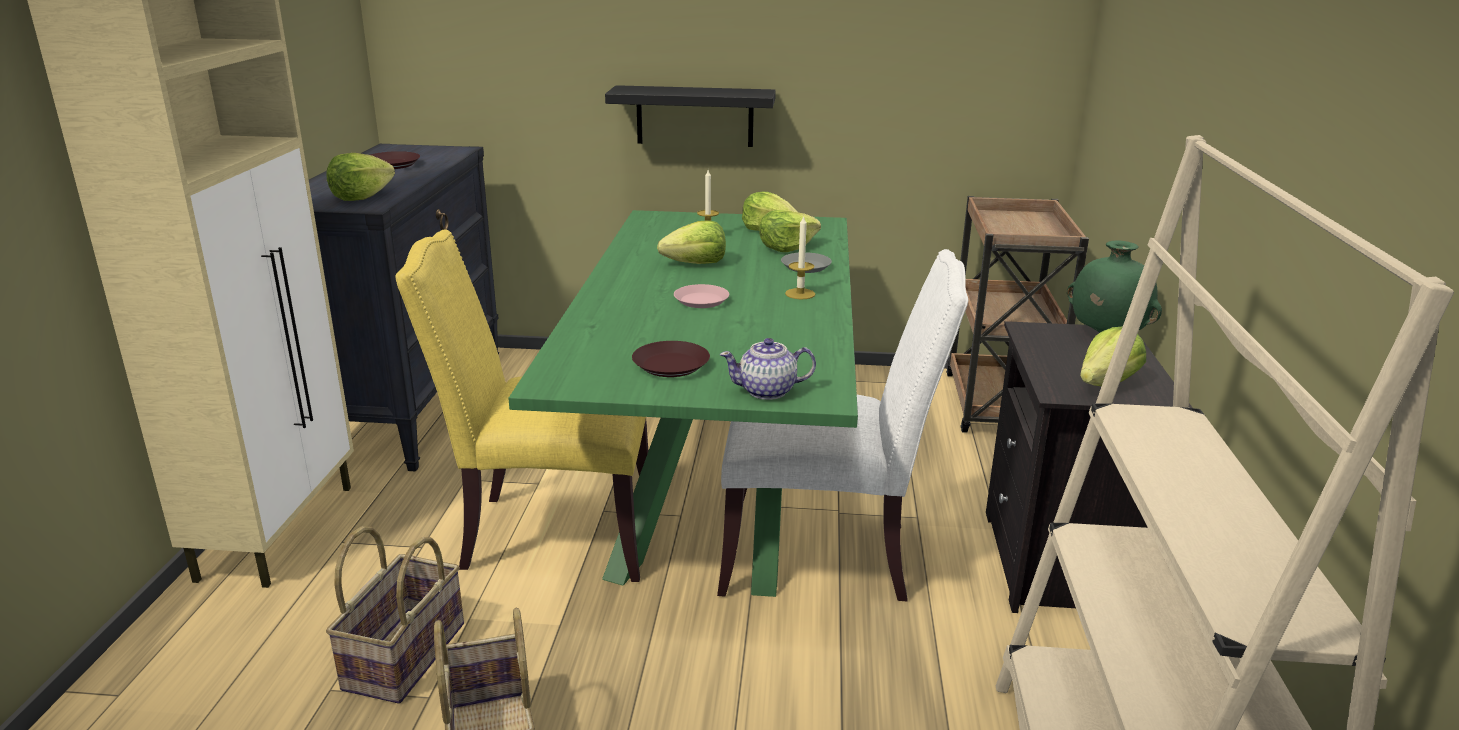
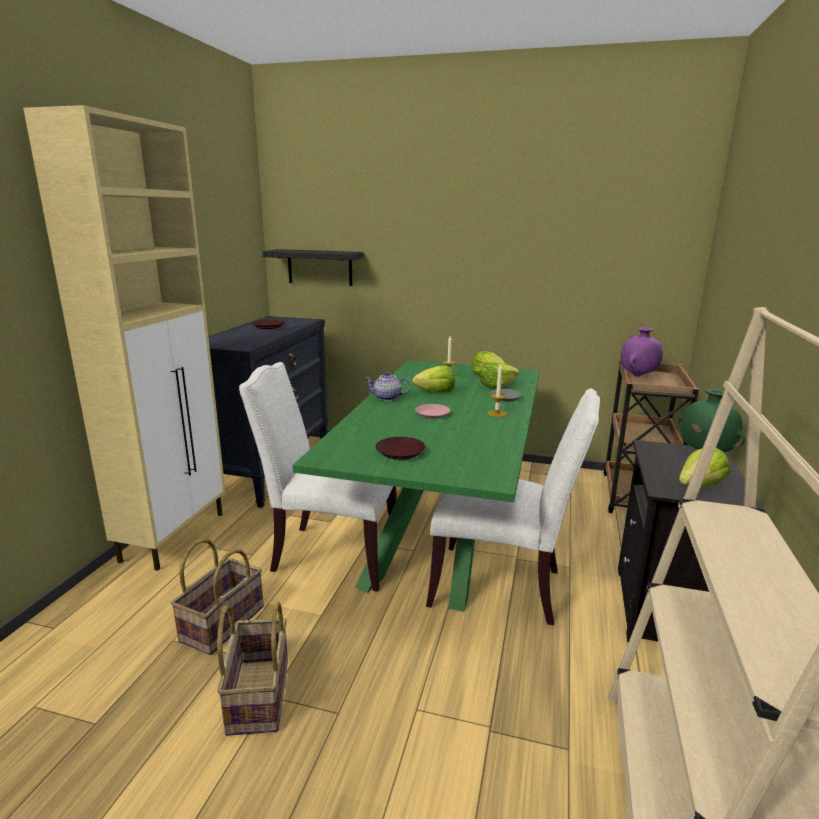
camera: 10 degrees right, 5 degrees down
(361, 197) = (242, 342): lettuce -> none
(551, 534) = (331, 554): yellow chair -> white chair
(695, 116) = (449, 305): black shelf -> black shelf (320, 267)
(768, 391) = (458, 473): teapot -> teapot (387, 398)
(997, 221) = (638, 376): none -> purple vase

